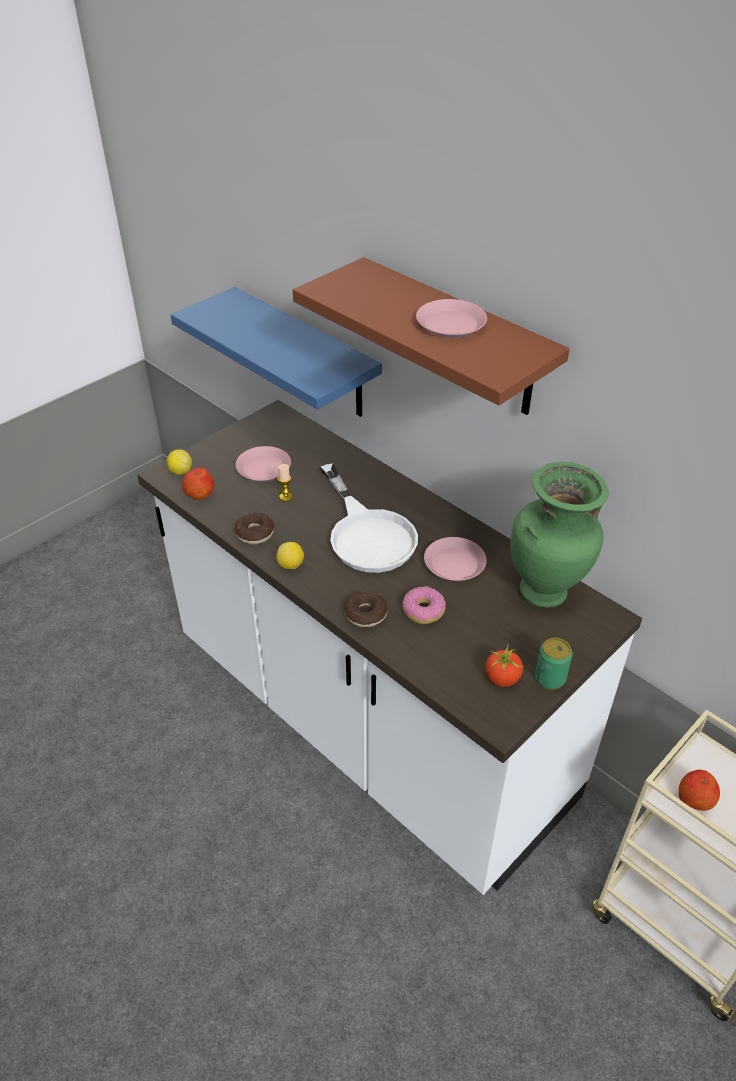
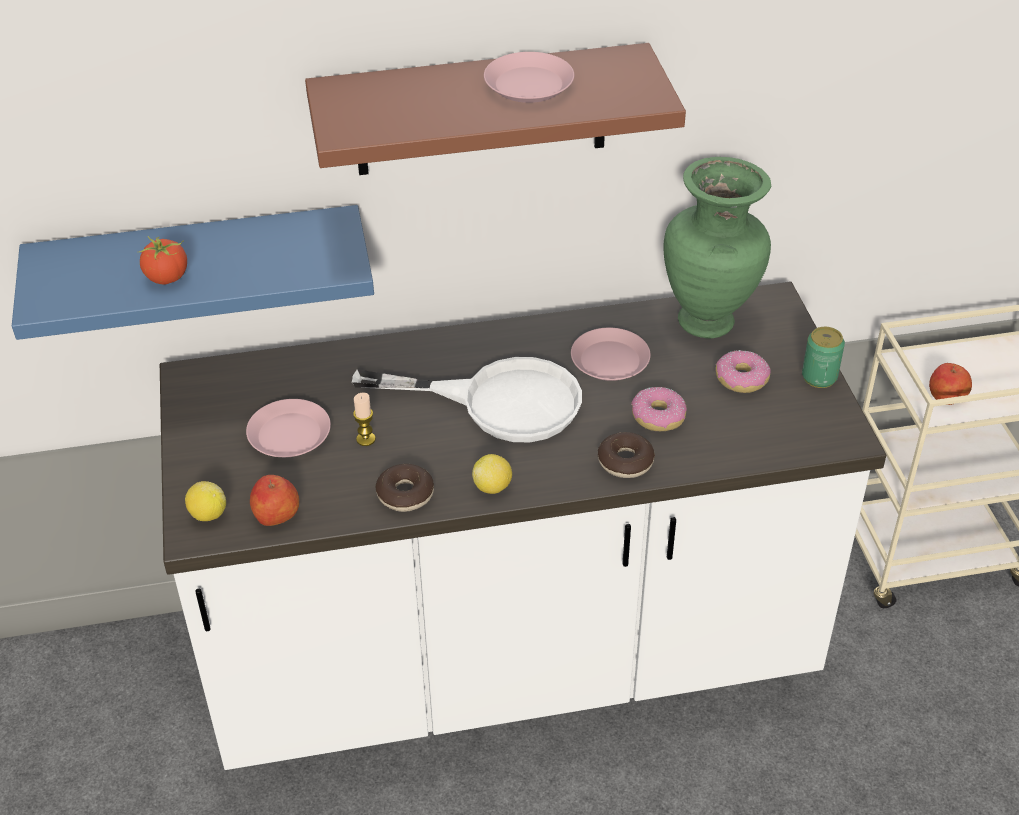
camera: 55 degrees left, 0 degrees up
(502, 678) = (795, 408): tomato -> tomato (167, 278)
(503, 636) = (741, 379): none -> donut

